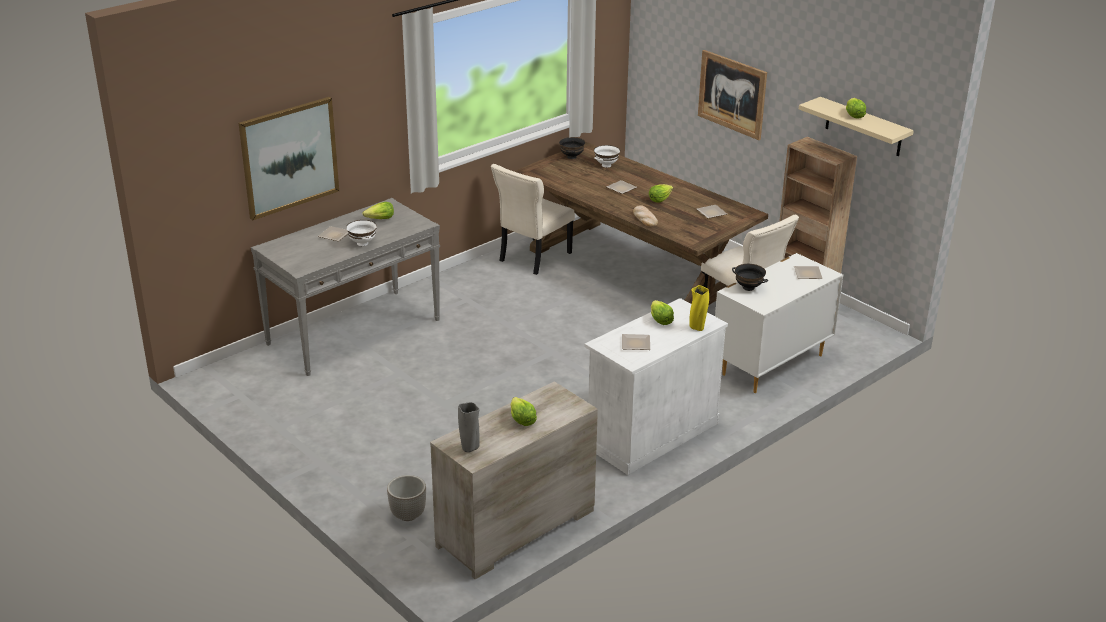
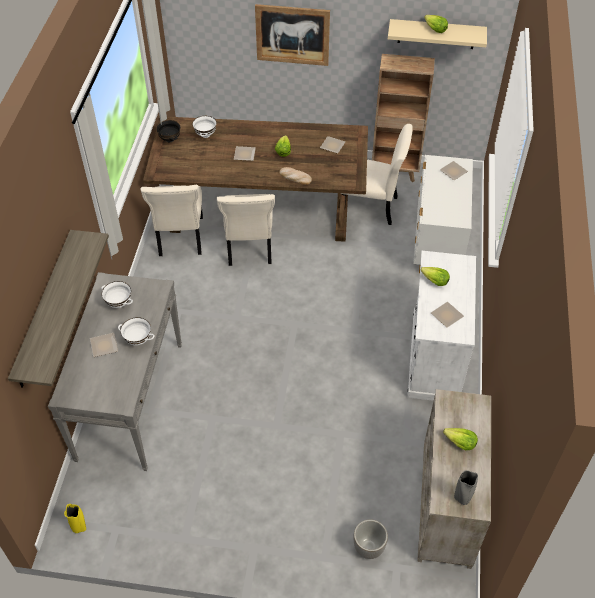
camera: 40 degrees left, 20 degrees up
(289, 157) = (44, 309): picture -> shelf
(380, 219) = (119, 303): lettuce -> white bowl
(584, 288) = (249, 247): none -> beige chair
(697, 328) = (464, 273): yellow vase -> yellow vase (79, 528)
(748, 288) = (434, 207): black bowl -> none

